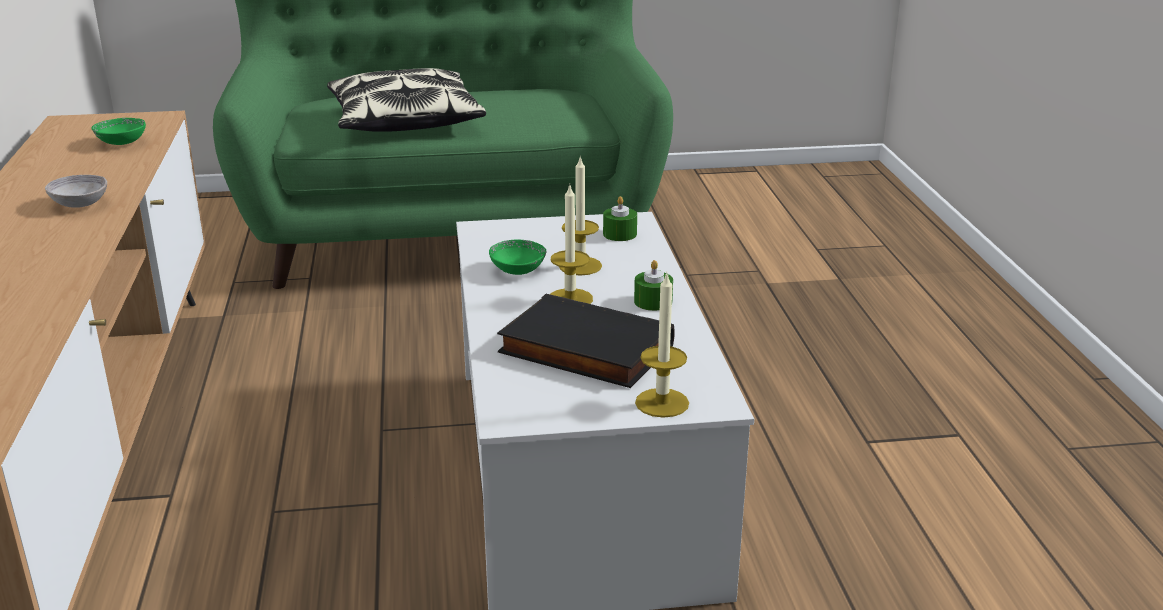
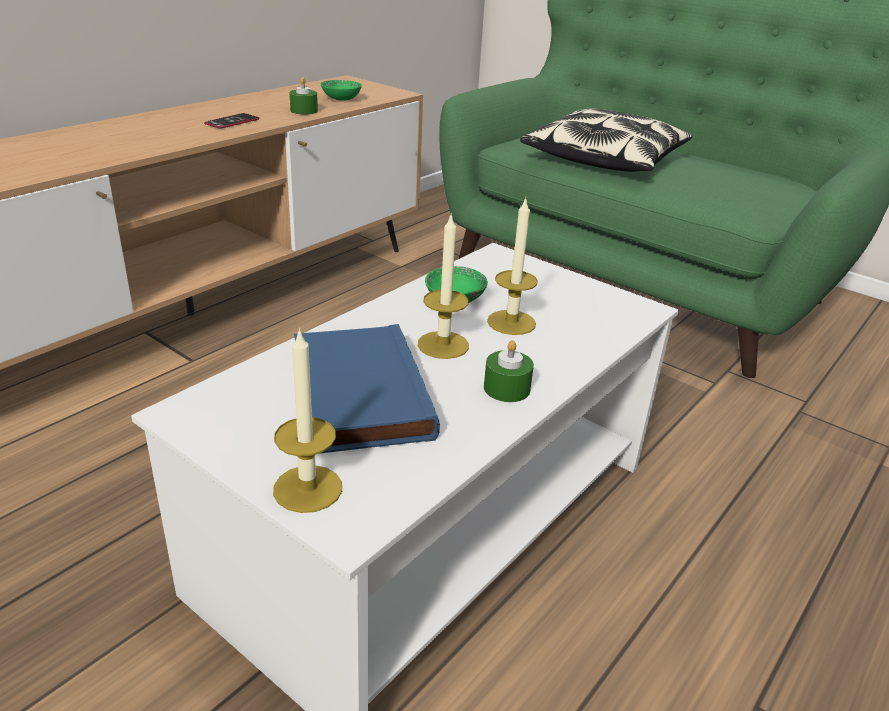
camera: 45 degrees right, 5 degrees up
(80, 204) = (232, 122): grey bowl -> phone
(583, 350) = (356, 394): black book -> blue book
(619, 234) = (604, 314): green candle -> green candle (304, 111)

